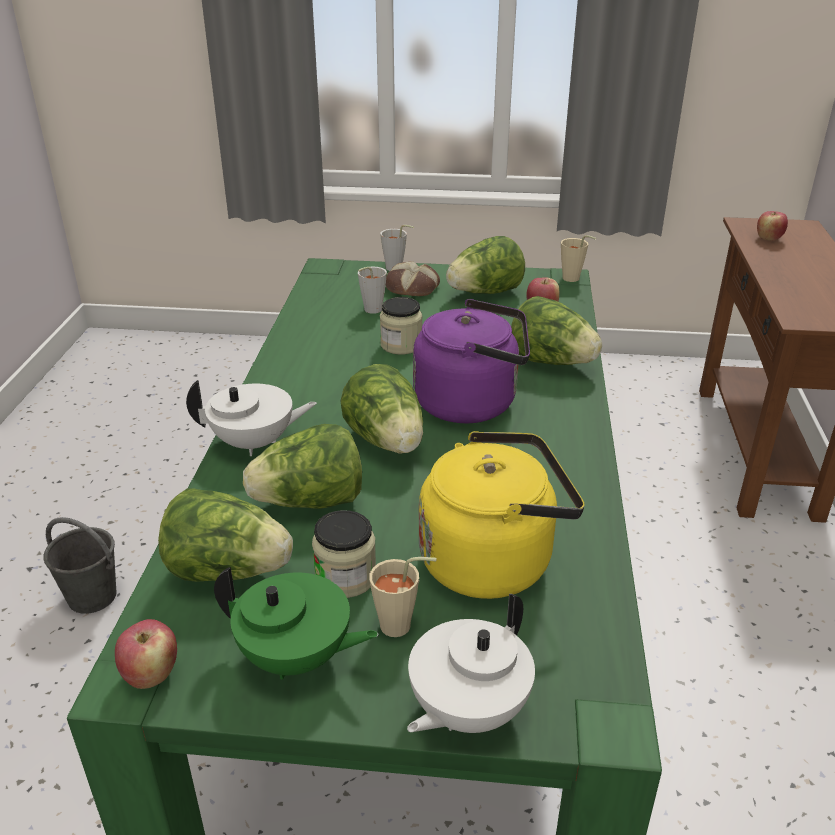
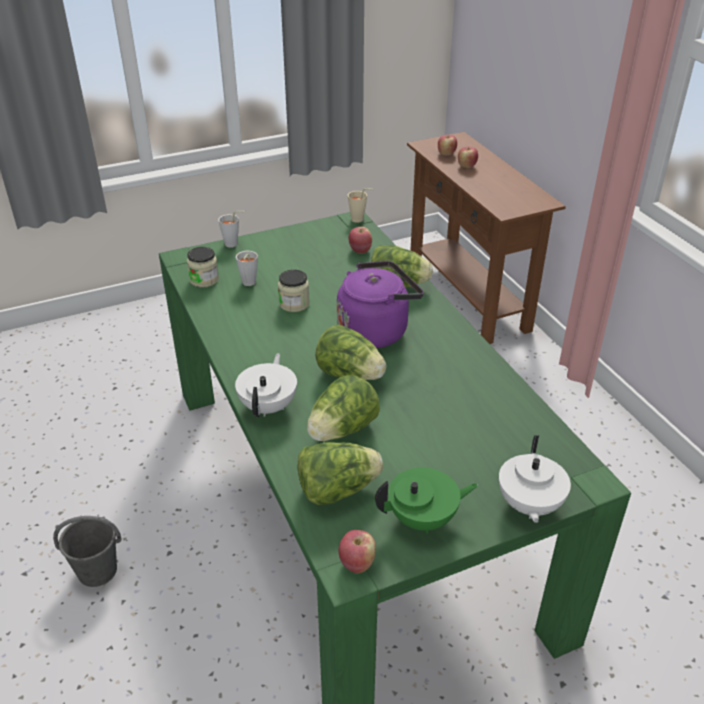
camera: 30 degrees left, 5 degrees up
(254, 443) = (269, 406): white teapot -> white teapot turned 45 degrees counterclockwise
(346, 577) = (406, 465): jar -> jar (204, 280)
(402, 626) = (461, 478): beige cup -> none
(411, 288) = (259, 257): bread -> none
(485, 293) = (312, 247): lettuce -> none
(493, 560) = (473, 423): yellow kettle -> none
(786, 257) = (466, 166): none -> apple

